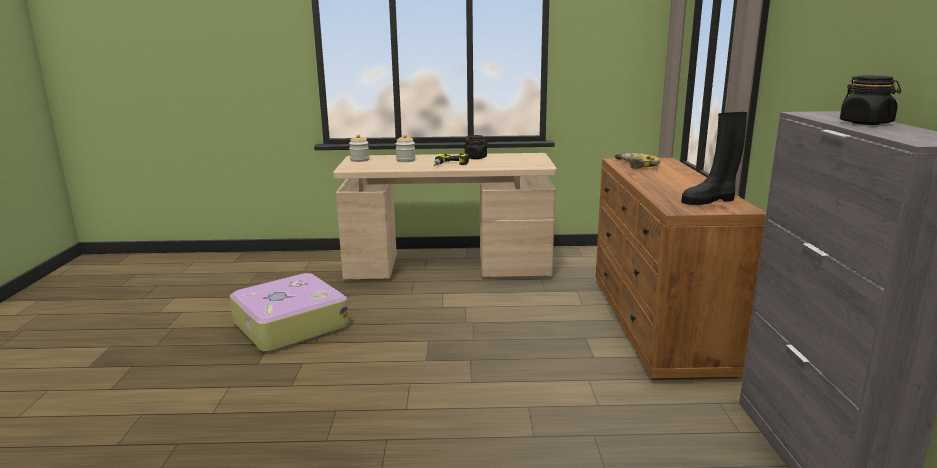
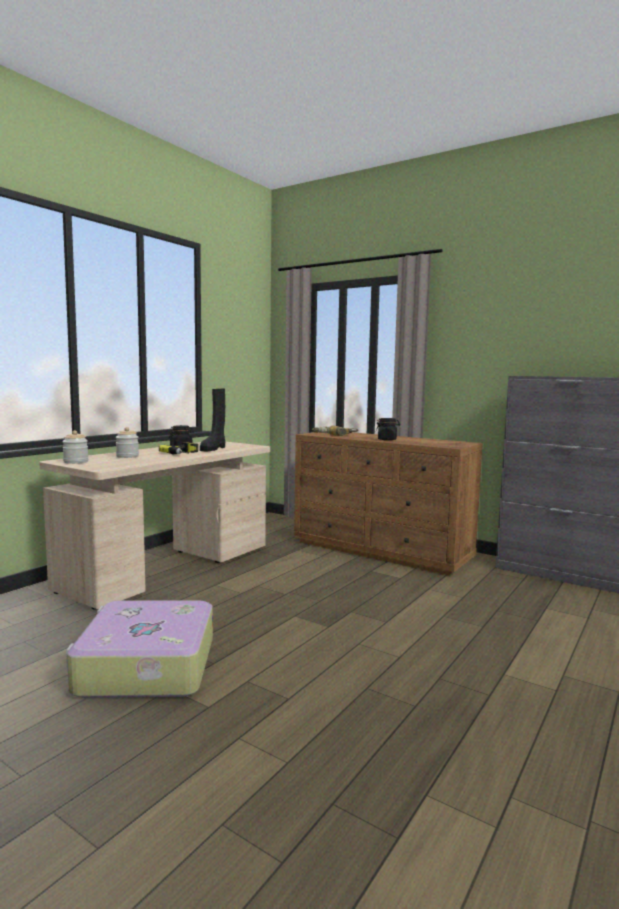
camera: 55 degrees left, 10 degrees down
(709, 200) = (442, 442): black boot -> black boot (213, 448)
(866, 123) = (568, 376): black jar -> black jar (387, 439)

